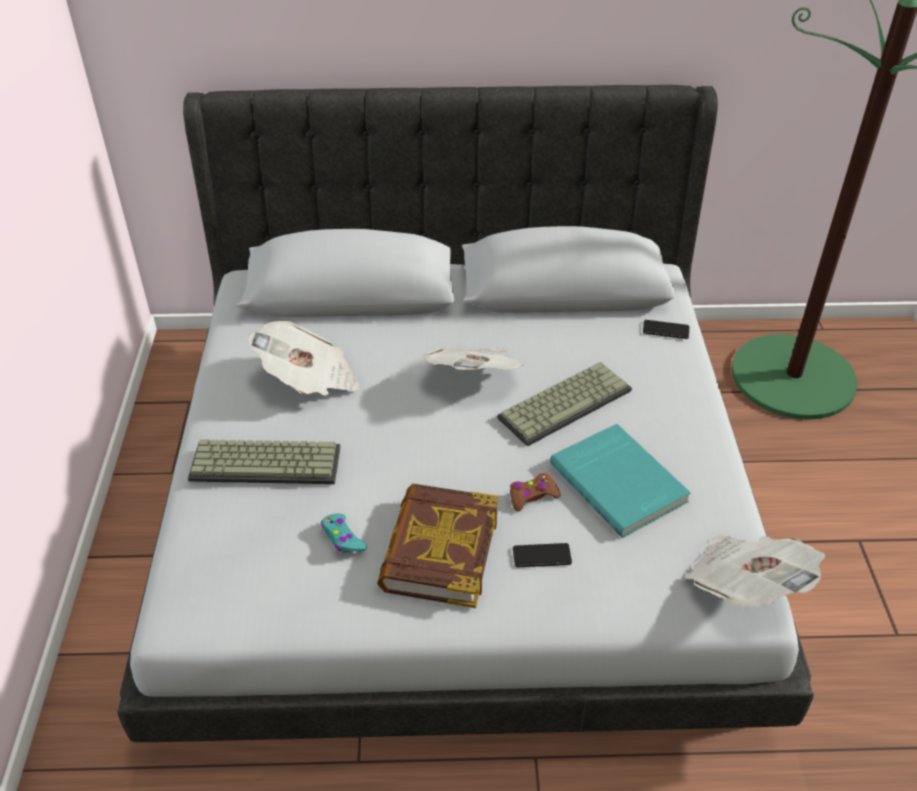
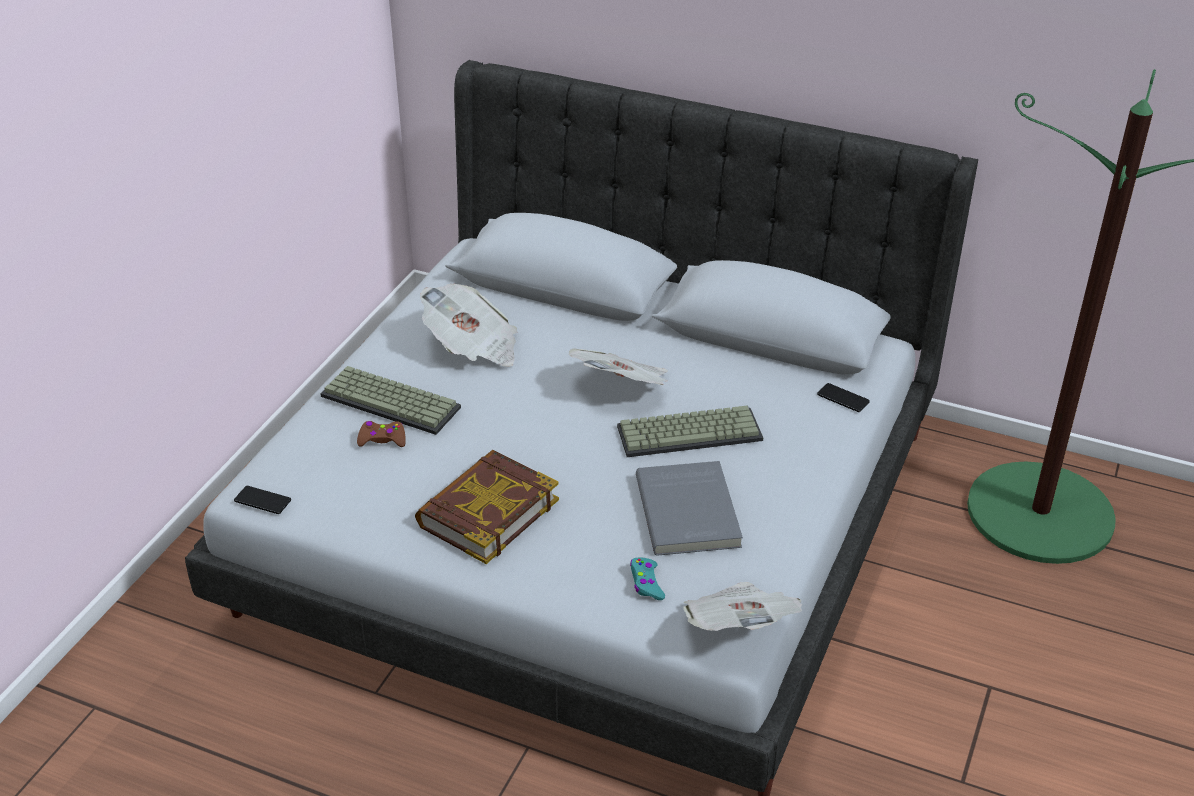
camera: 25 degrees right, 5 degrees down
(343, 538) = (413, 477): turquoise game controller -> turquoise game controller (646, 583)
(532, 496) = (601, 498): brown game controller -> brown game controller (382, 439)
(542, 556) = (573, 546): phone -> phone (262, 501)
(620, 482) = (690, 511): turquoise book -> grey book

